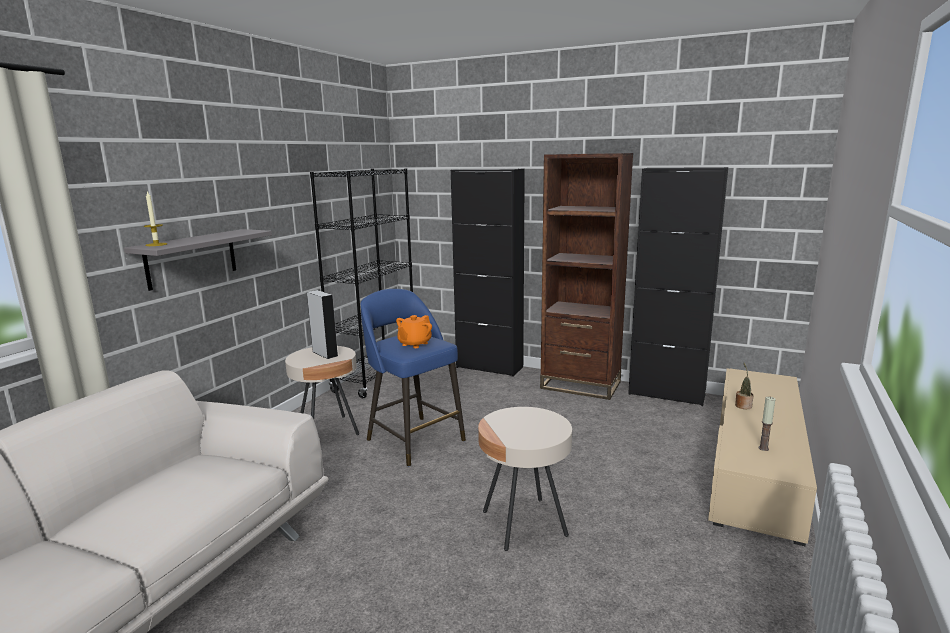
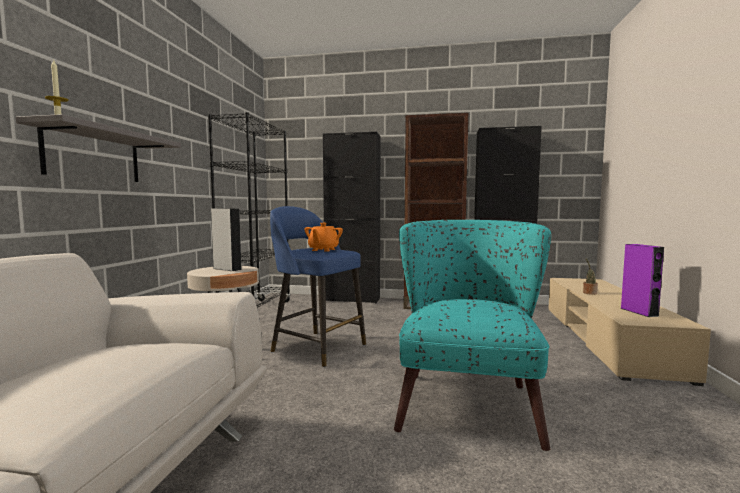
camera: 15 degrees left, 10 degrees down
(524, 523) = (467, 398): beige side table -> turquoise armchair
(763, 448) = (639, 312): candle -> purple speaker

